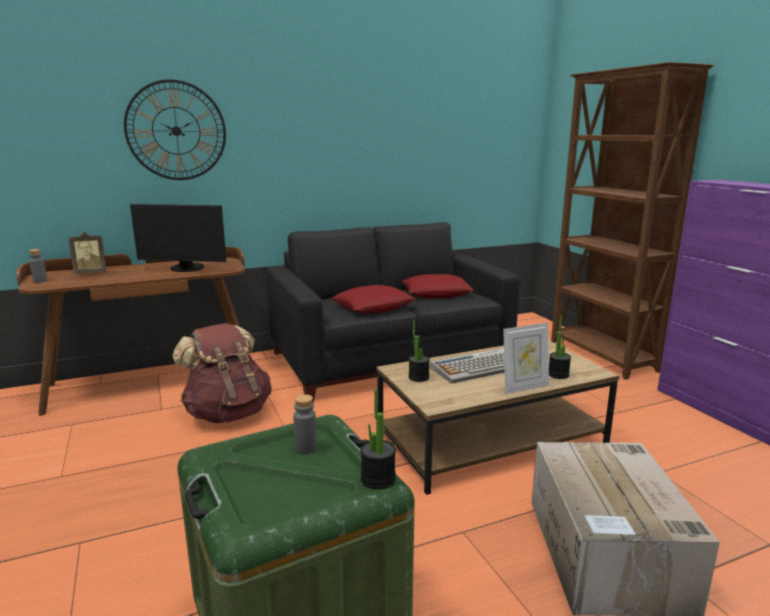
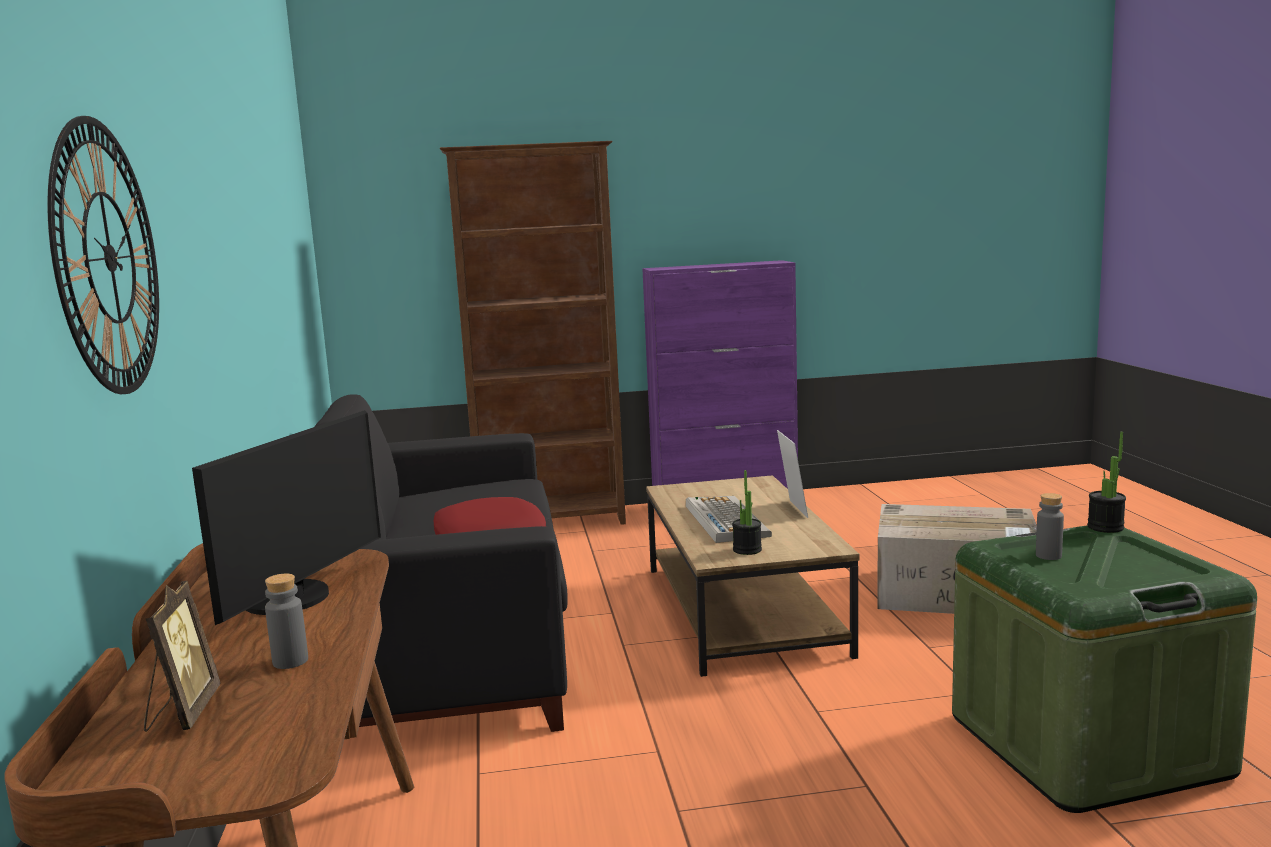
camera: 75 degrees left, 5 degrees down
(40, 281) = (199, 783): grey bottle -> grey bottle (290, 661)
(228, 413) = (555, 815): brown backpack -> none
(437, 293) = (455, 500): red pillow -> none
(558, 375) = (763, 494): potted plant -> none

